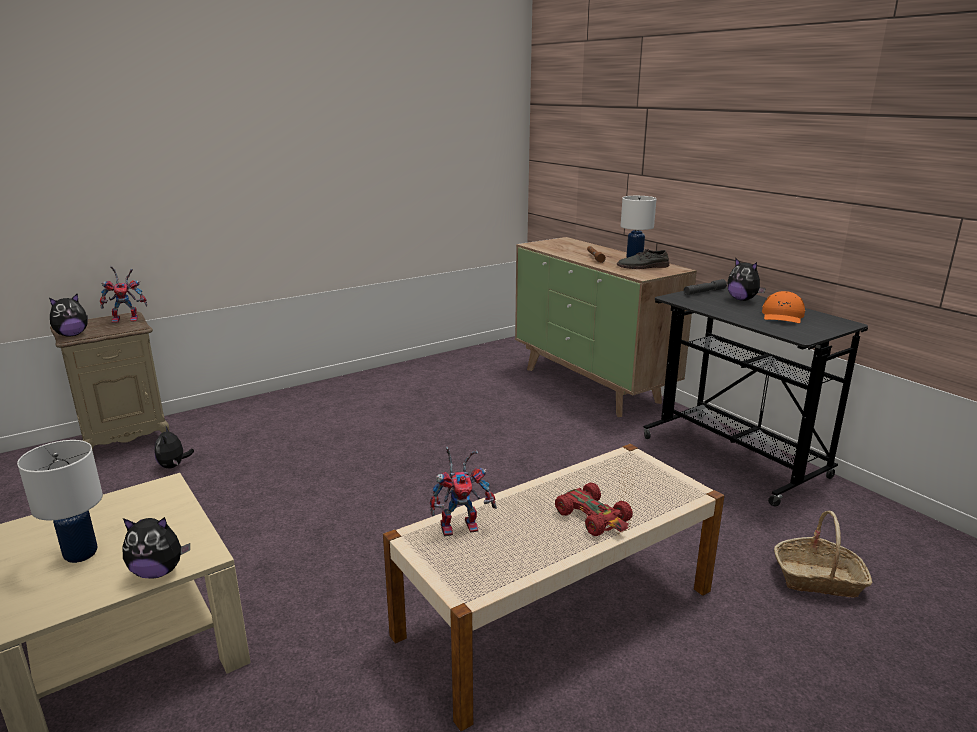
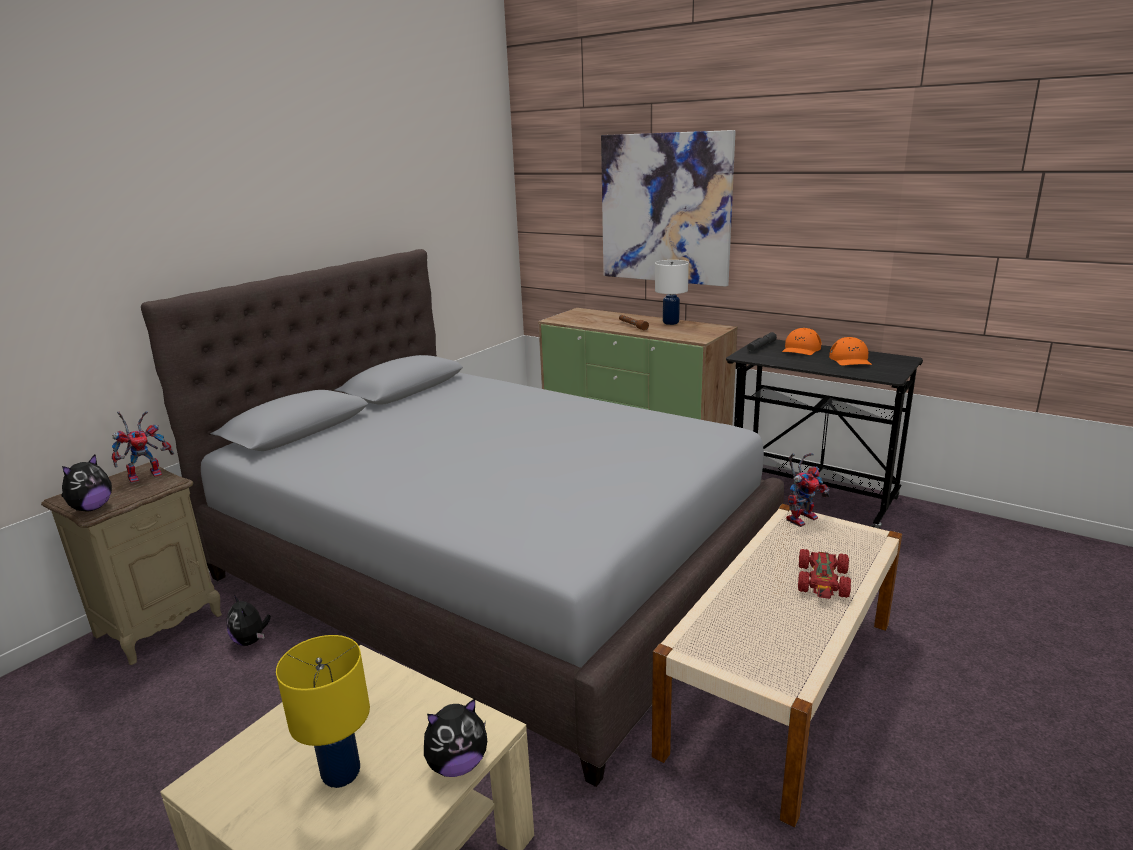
camera: 20 degrees left, 0 degrees up
(82, 553) = (341, 773): white table lamp -> yellow table lamp
(385, 455) = (490, 569): none -> grey bed
(461, 525) = (718, 621): toy robot -> toy robot (801, 517)
(594, 517) = (823, 582): red toy car -> red toy car turned 75 degrees clockwise
(643, 267) = (688, 329): grey shoe -> none
(645, 144) = (665, 209): none -> picture
(742, 299) = (801, 349): plush toy -> orange cap
(818, 579) = (956, 590): basket -> none

